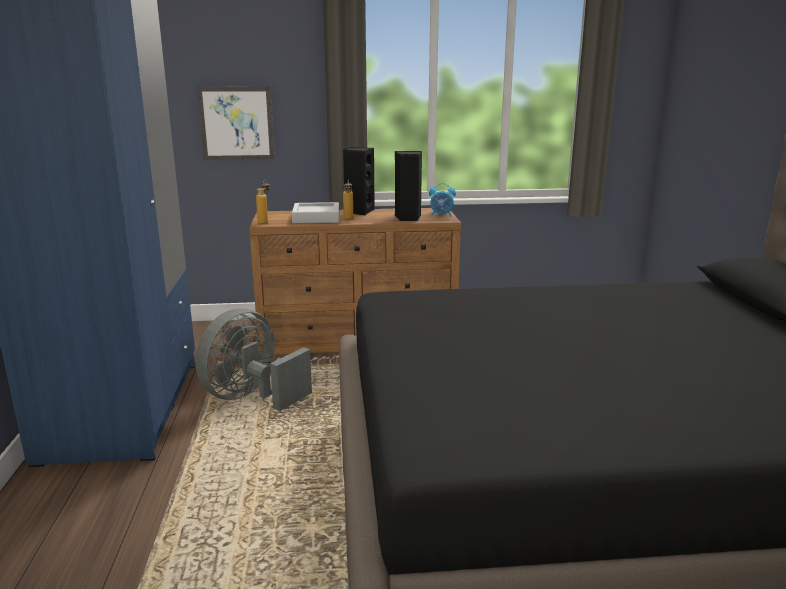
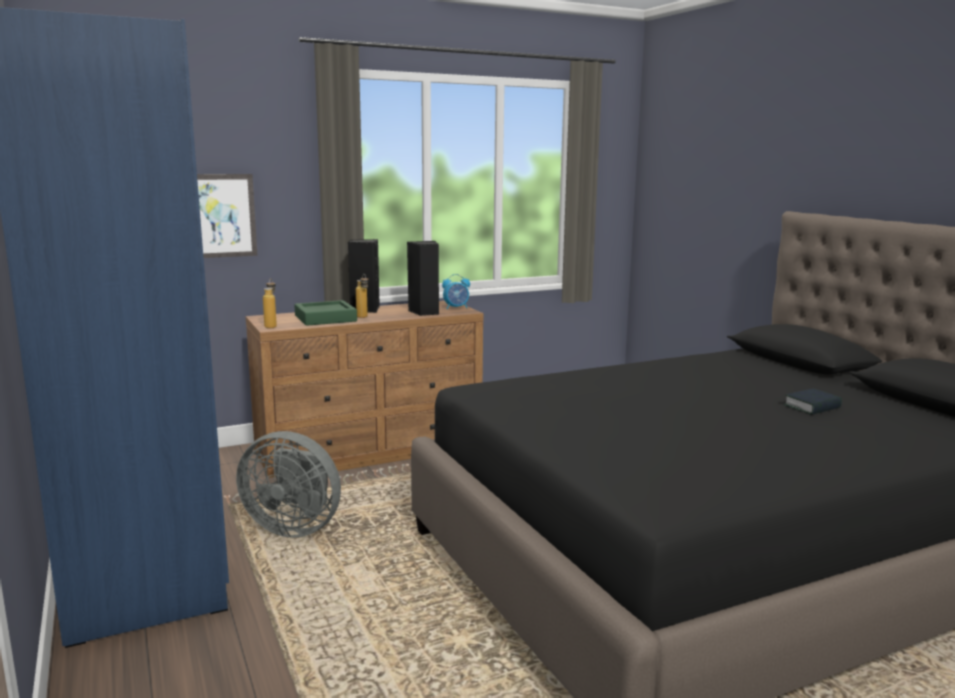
camera: 20 degrees left, 5 degrees down
(251, 397) = (294, 527): grey fan -> grey fan turned 90 degrees counterclockwise
(316, 218) = (325, 318): grey tray -> green tray
(727, 358) = (812, 407): none -> book

